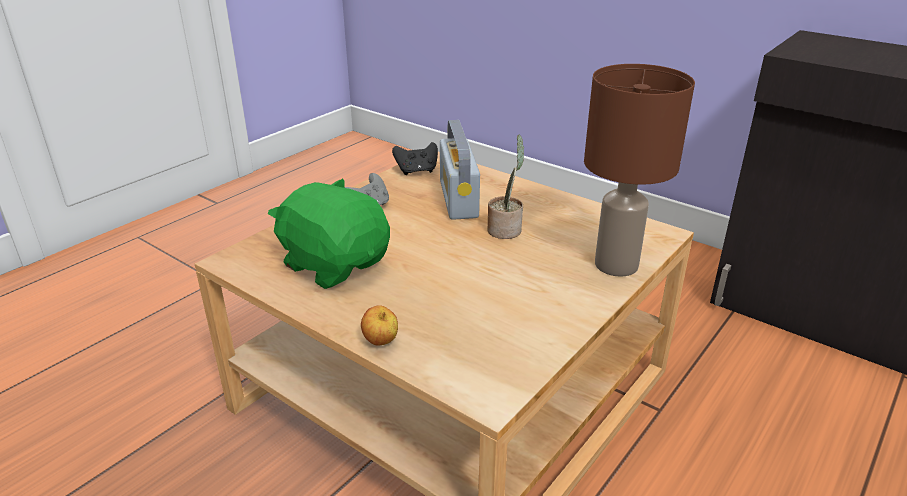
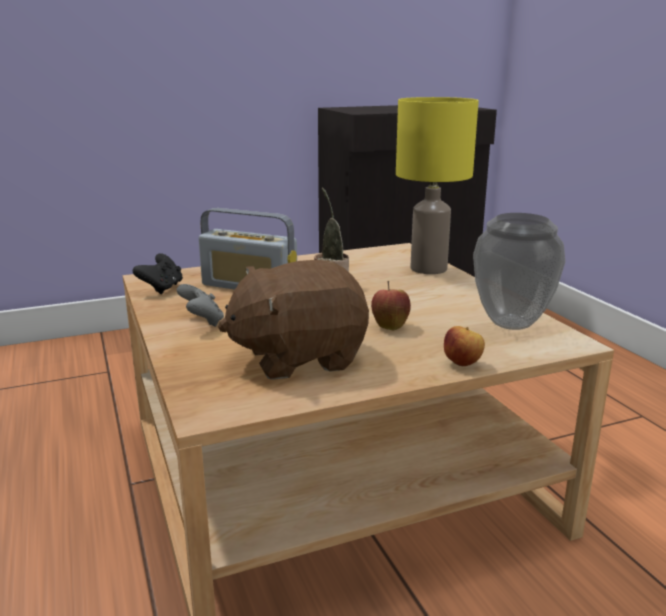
camera: 60 degrees left, 10 degrees down
(335, 264) = (298, 357): green plush toy -> brown plush toy
(434, 285) = (390, 326): none -> apple
(505, 350) = (512, 324): none -> vase
(617, 265) = (430, 269): brown table lamp -> yellow table lamp

